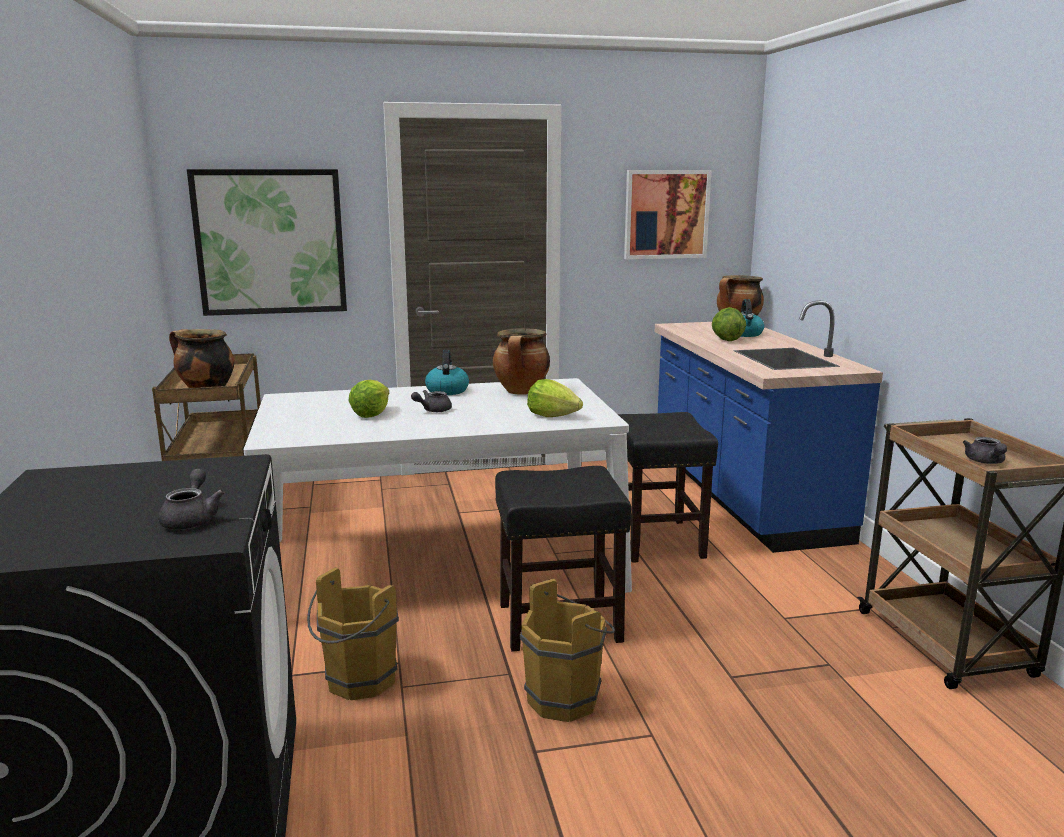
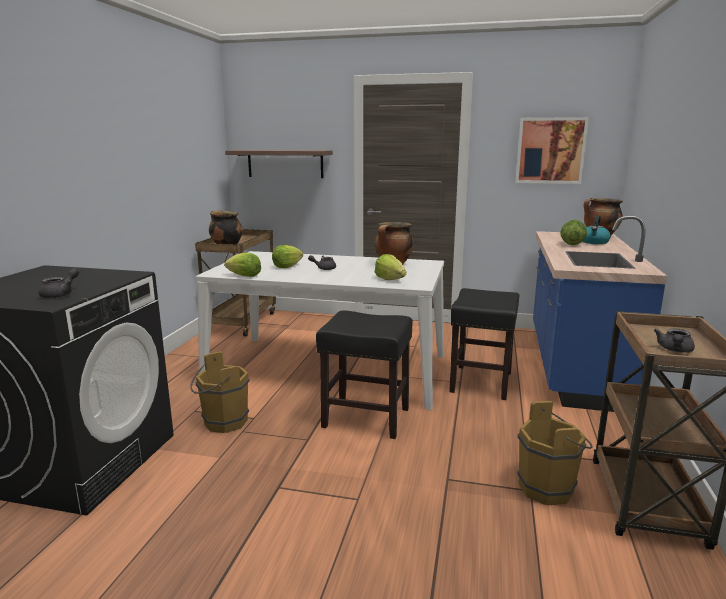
camera: 25 degrees right, 0 degrees up
(270, 242) = (285, 163): picture -> shelf
(329, 438) = (244, 276): none -> lettuce
(447, 390) = (349, 259): kettle -> none
(568, 698) = (328, 462): brown bucket -> brown bucket (550, 489)

